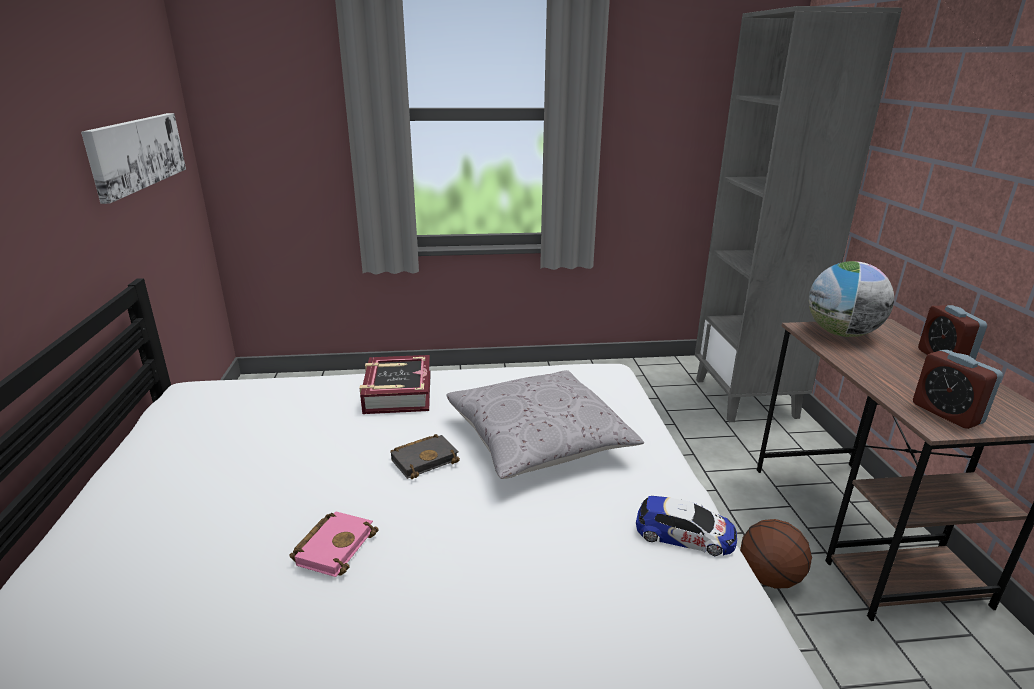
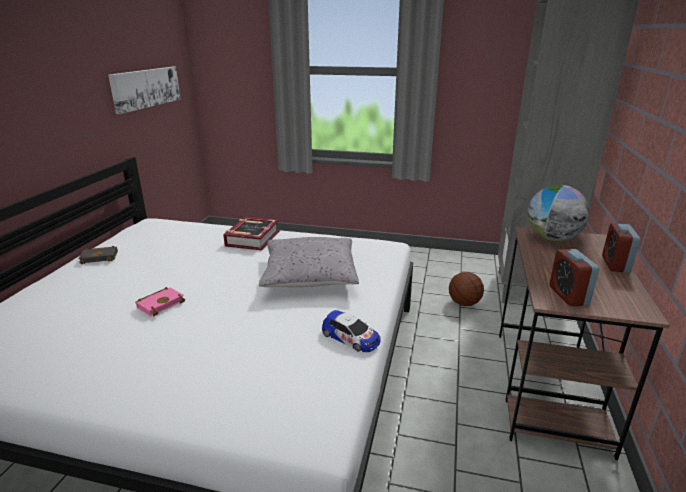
camera: 20 degrees right, 0 degrees up
(425, 459) = (238, 273): black book -> black book (100, 257)
(770, 578) = (456, 399): basketball -> basketball (464, 303)

